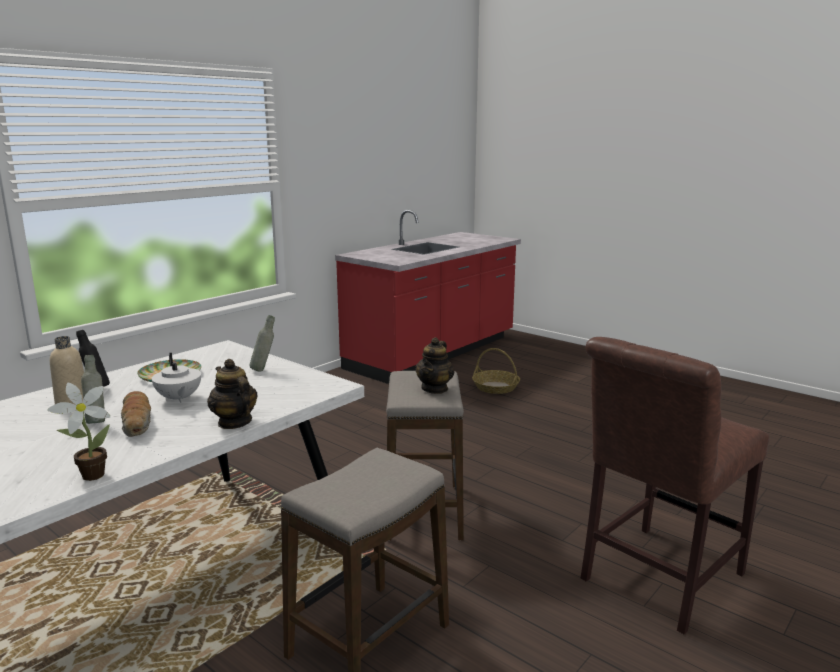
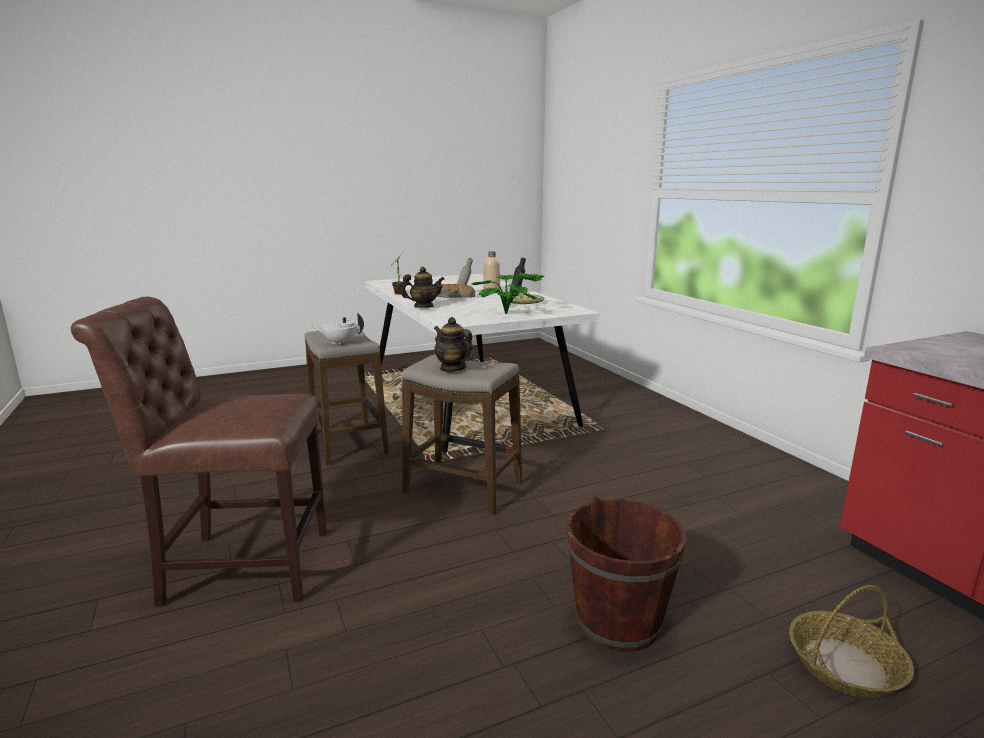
camera: 115 degrees right, 0 degrees up
(178, 399) = (477, 302): white teapot -> white teapot (340, 343)
(264, 370) = (509, 314): grey bottle -> potted plant
(525, 429) = (618, 622): none -> brown bucket
(656, 579) = (238, 566): brown chair -> brown chair turned 75 degrees counterclockwise

